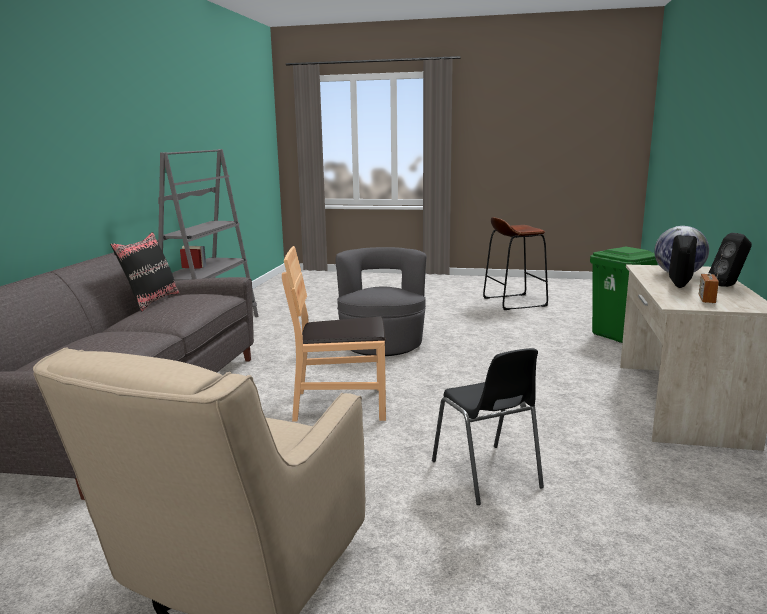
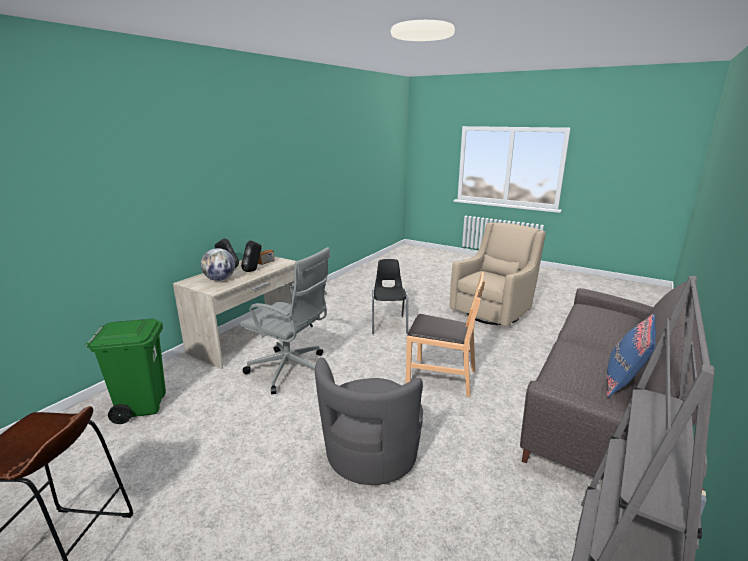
camera: 160 degrees left, 5 degrees up
(151, 301) = (623, 383): black pillow -> blue pillow
(539, 379) = (291, 370): none -> grey office chair

